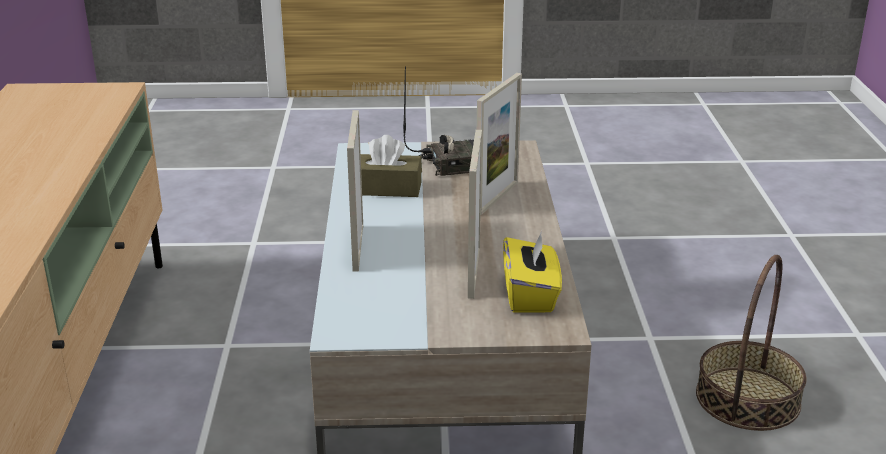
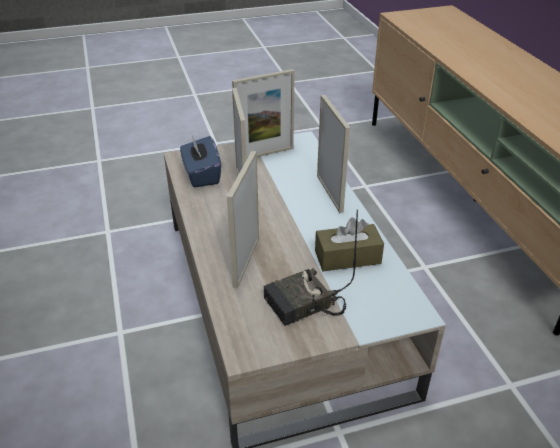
camera: 165 degrees right, 10 degrees up
(417, 315) = (265, 154): none -> picture frame
(530, 296) = (201, 175): yellow tissue box -> blue tissue box
(748, 399) = (60, 288): basket -> none

